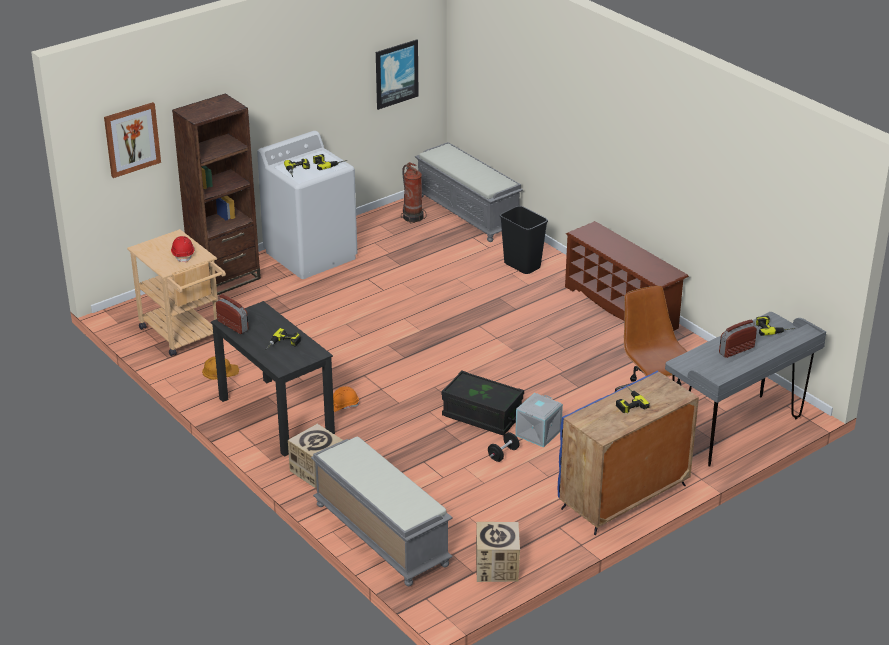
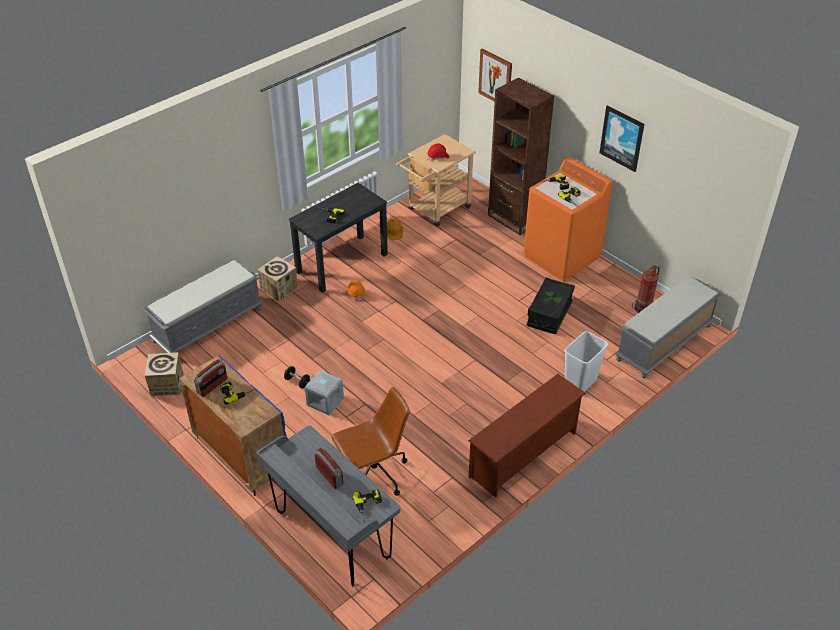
camera: 85 degrees right, 10 degrees up
(233, 325) = (352, 192): radio -> radio (212, 386)
(311, 255) = (562, 257): white washing machine -> orange washing machine
(396, 73) = (695, 197): picture -> picture (622, 138)
(482, 416) = (347, 368): black storage box -> black storage box (549, 314)
(523, 266) = (580, 383): black trash can -> white trash can

